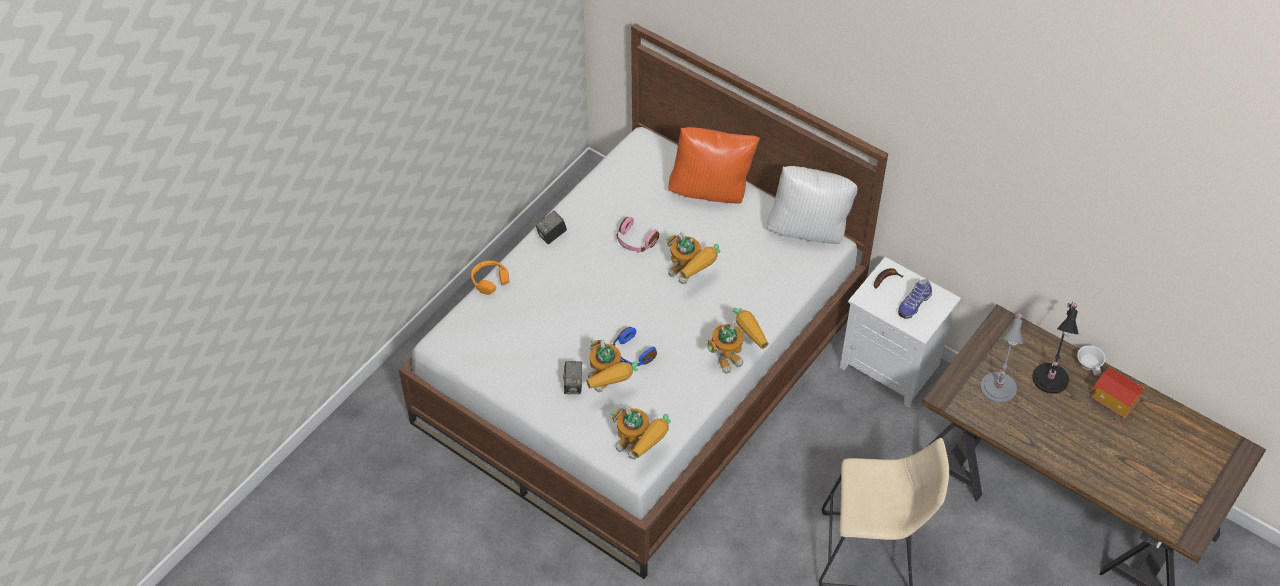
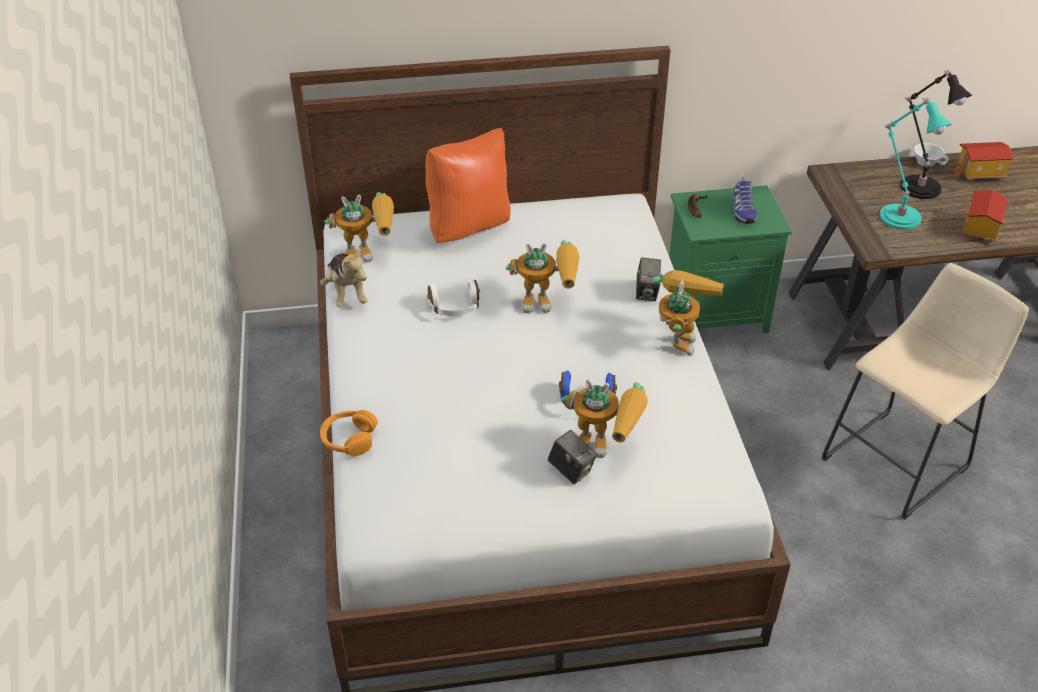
camera: 45 degrees left, 10 degrees down
(552, 236) = (363, 356): camera -> camera (647, 292)
(589, 187) = (346, 293): none -> plush toy
(635, 241) = (455, 307): pink headphones -> white headphones
(640, 450) = (717, 477): toy robot -> toy robot (369, 252)
(809, 230) = (595, 204): white pillow -> none
(892, 366) = (716, 313): white nightstand -> green nightstand
(999, 385) = (898, 215): grey table lamp -> turquoise table lamp
(1040, 437) = (979, 229): none -> toy house

